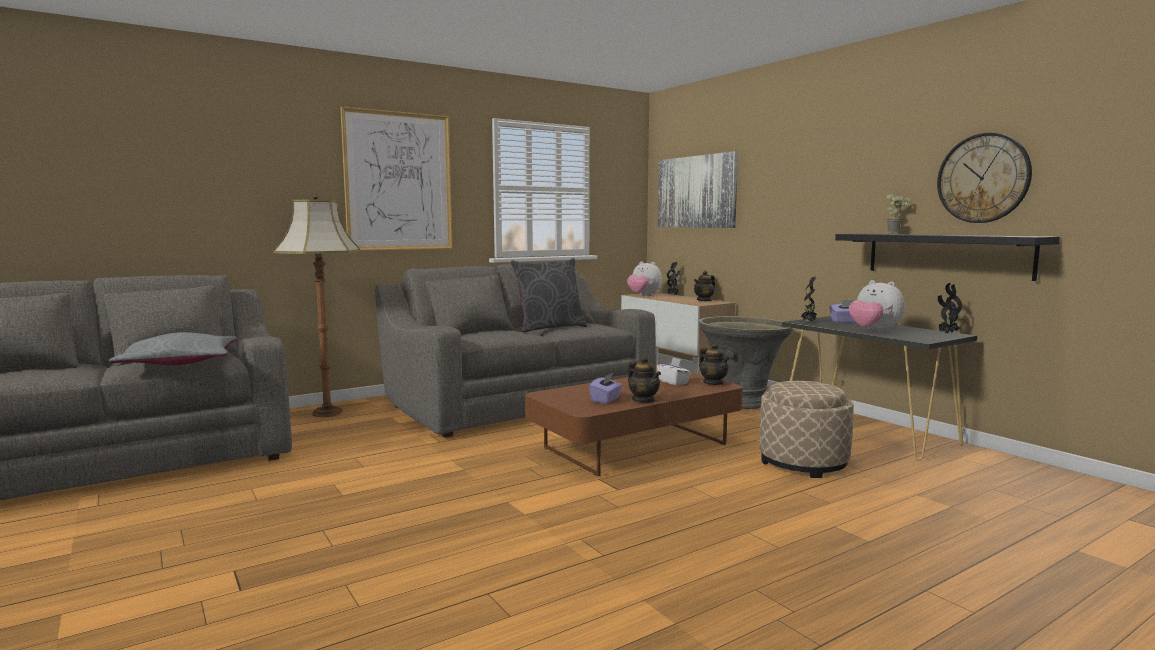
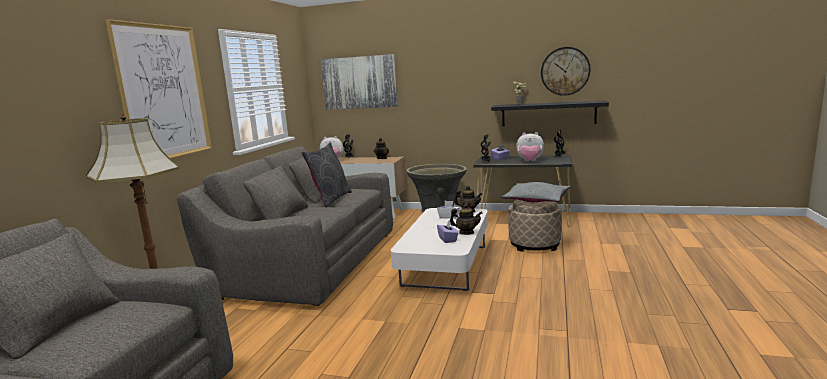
camera: 40 degrees left, 5 degrees up
(179, 363) = (114, 326): grey pillow -> grey pillow (536, 200)
(635, 446) = (446, 265): brown coffee table -> white coffee table

